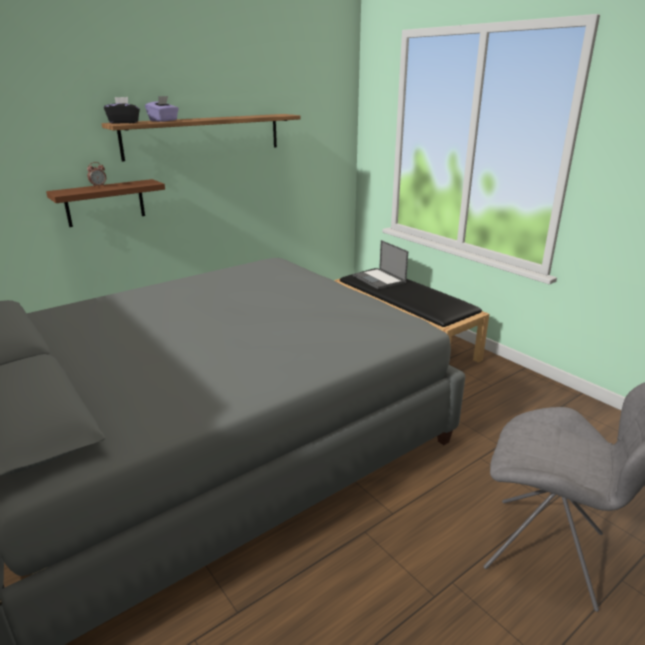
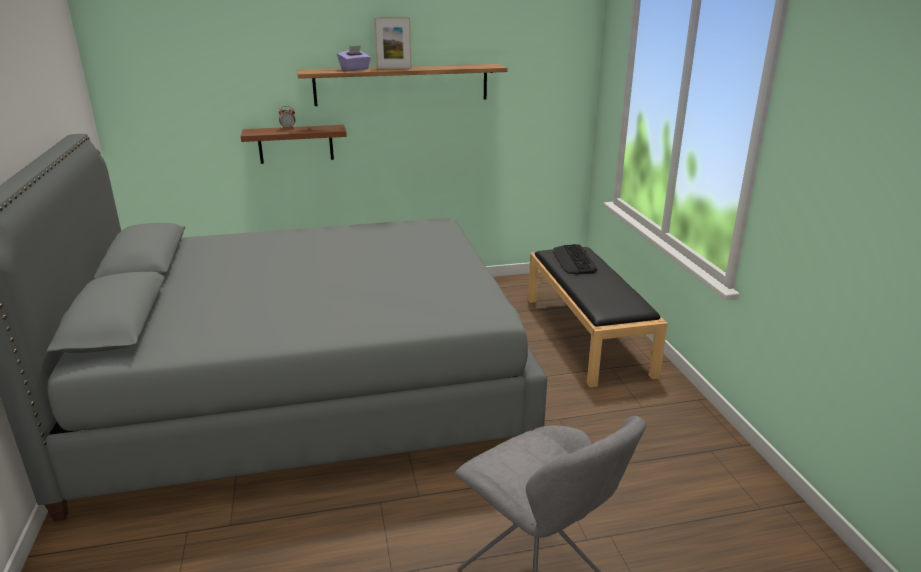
camera: 25 degrees right, 0 degrees up
(124, 122) = (315, 70): black tissue box -> none
(201, 119) = (394, 68): none -> picture frame
(379, 279) = (574, 260): laptop -> keyboard

